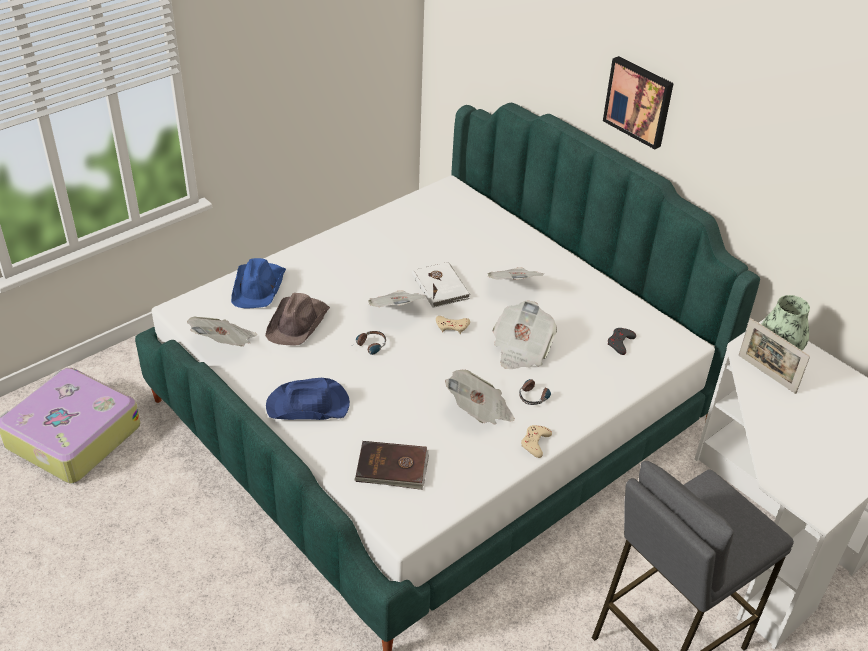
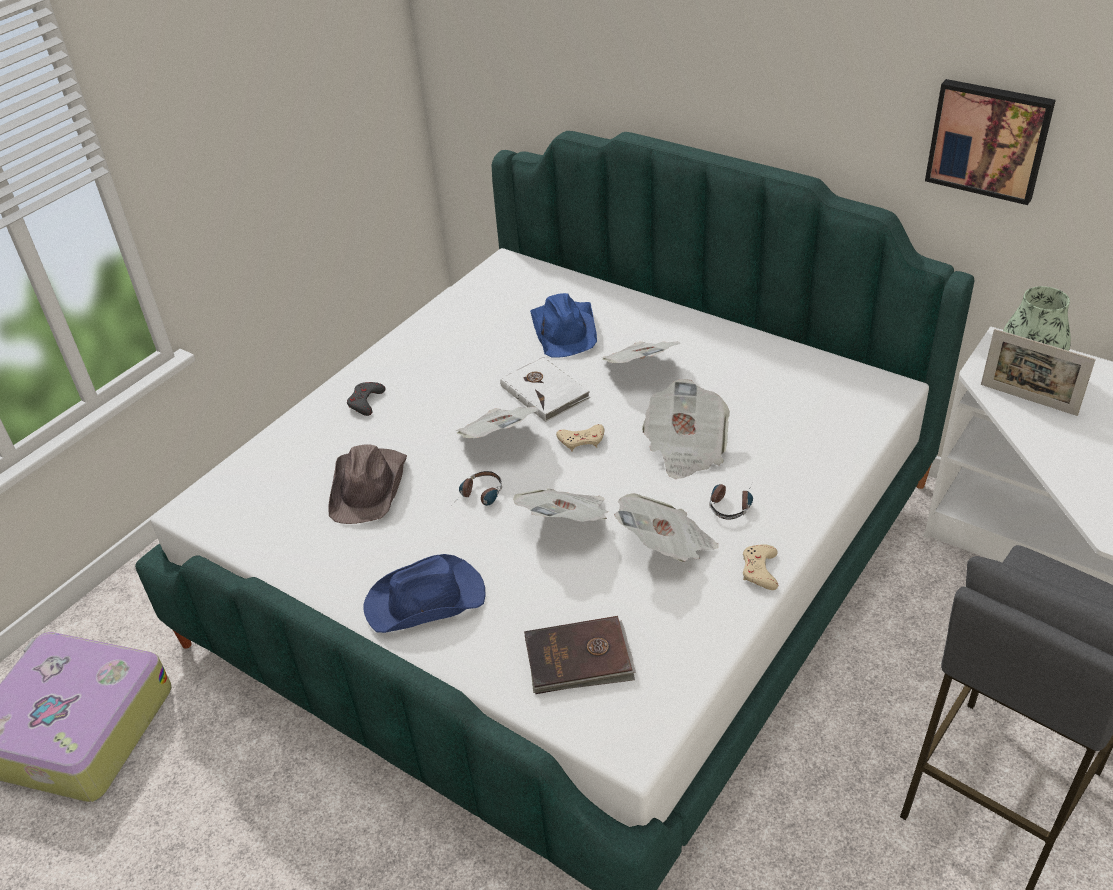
camera: 10 degrees left, 0 degrees up
(225, 344) = (274, 543): newspaper -> newspaper (566, 522)
(259, 286) = (296, 451): blue hat -> blue hat (565, 330)
(620, 343) = (809, 408): grey game controller -> grey game controller (366, 402)
(639, 101) = (756, 81): picture -> picture (989, 139)

